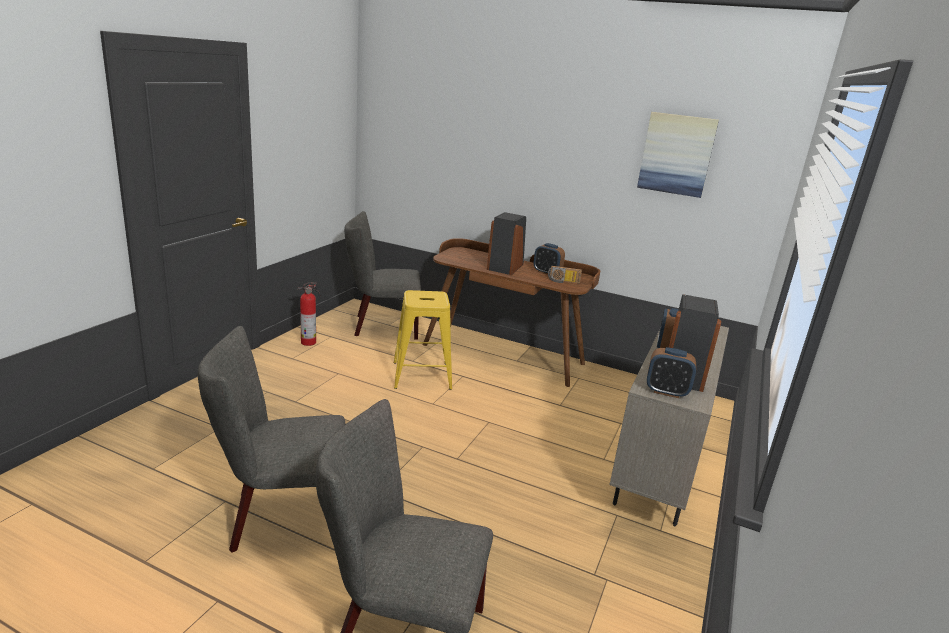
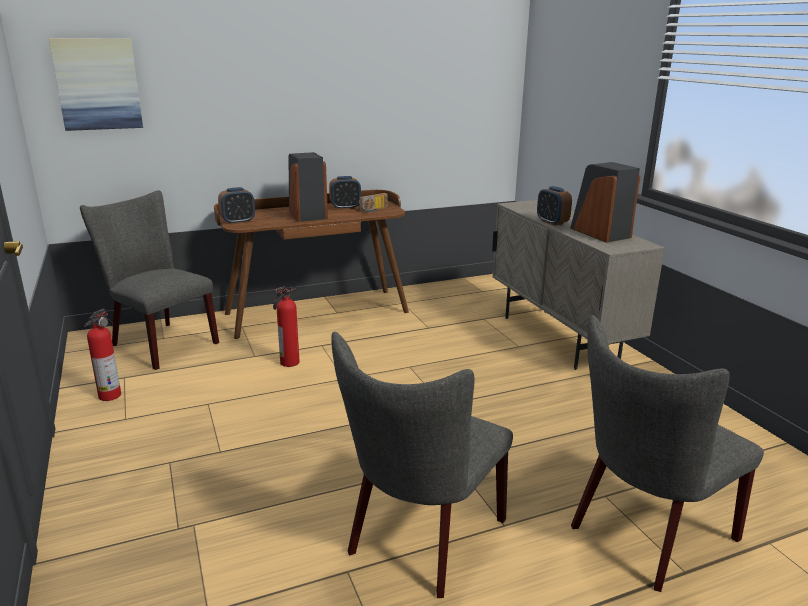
camera: 45 degrees left, 0 degrees up
(381, 326) = (159, 343): grey chair -> grey chair turned 90 degrees clockwise
(422, 375) = (288, 363): yellow stool -> fire extinguisher
(666, 392) = (621, 246): alarm clock -> alarm clock (238, 222)
(676, 154) = (431, 59): picture -> picture (98, 84)

